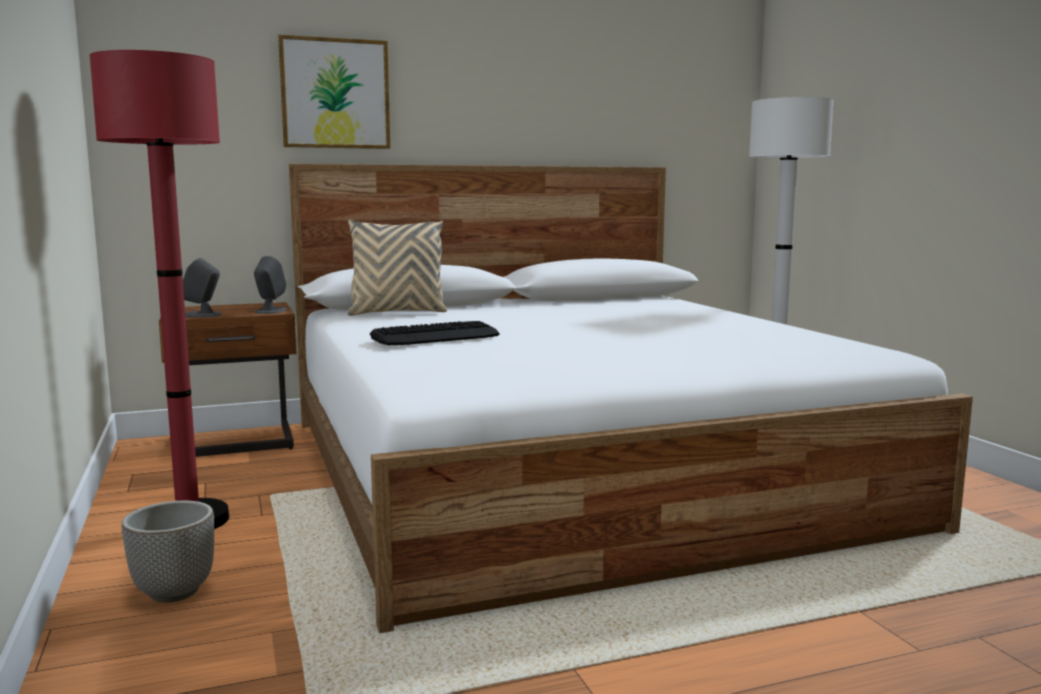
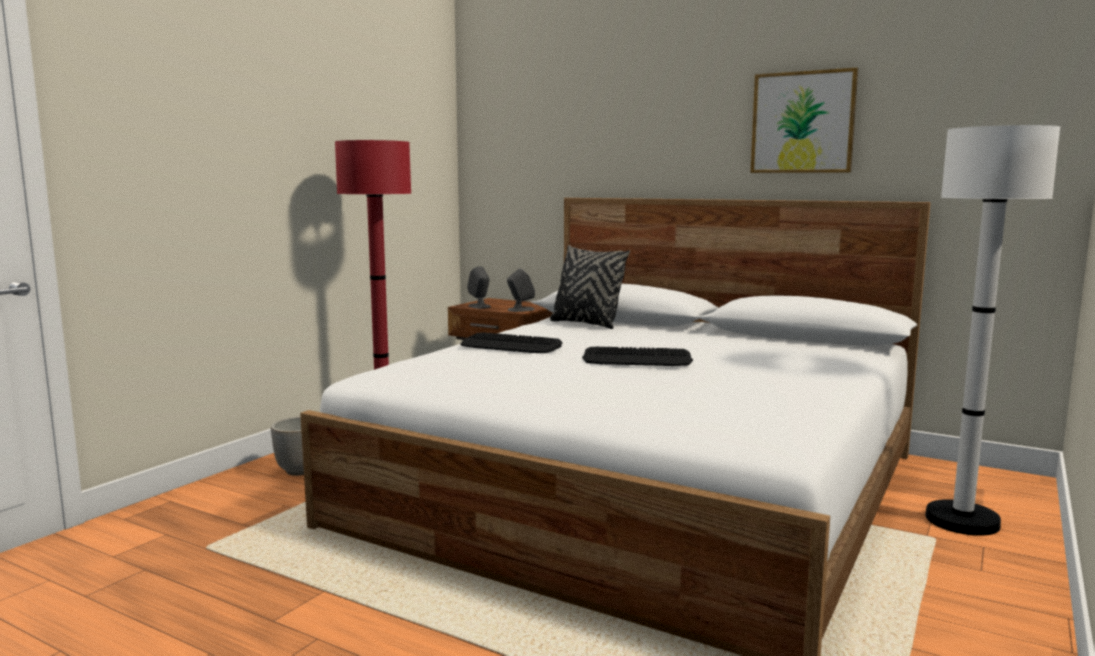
camera: 50 degrees right, 0 degrees up
(335, 94) = (605, 140): picture -> picture (803, 122)
(397, 313) = (586, 324): beige pillow -> black pillow
(587, 326) = (637, 359): none -> keyboard

